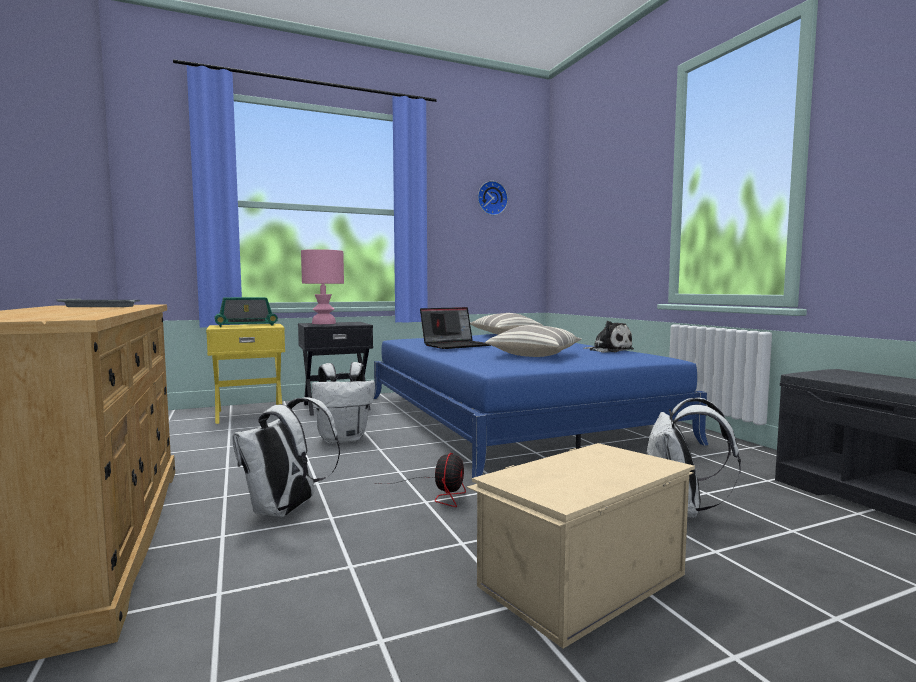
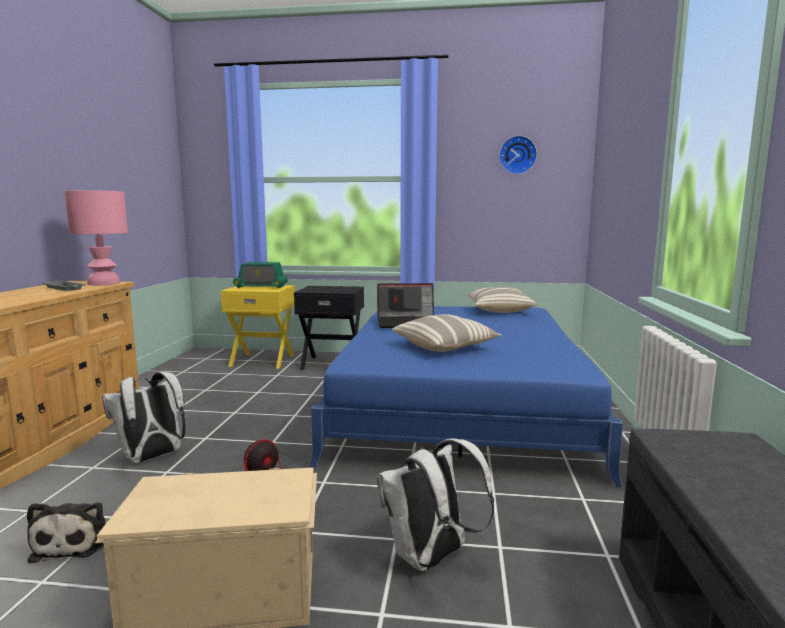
camera: 30 degrees right, 5 degrees up
(324, 323) = (324, 288): pink table lamp -> pink table lamp (104, 283)
(343, 439) = (285, 399): white backpack -> none
(609, 350) = (551, 349): plush toy -> plush toy (75, 542)

